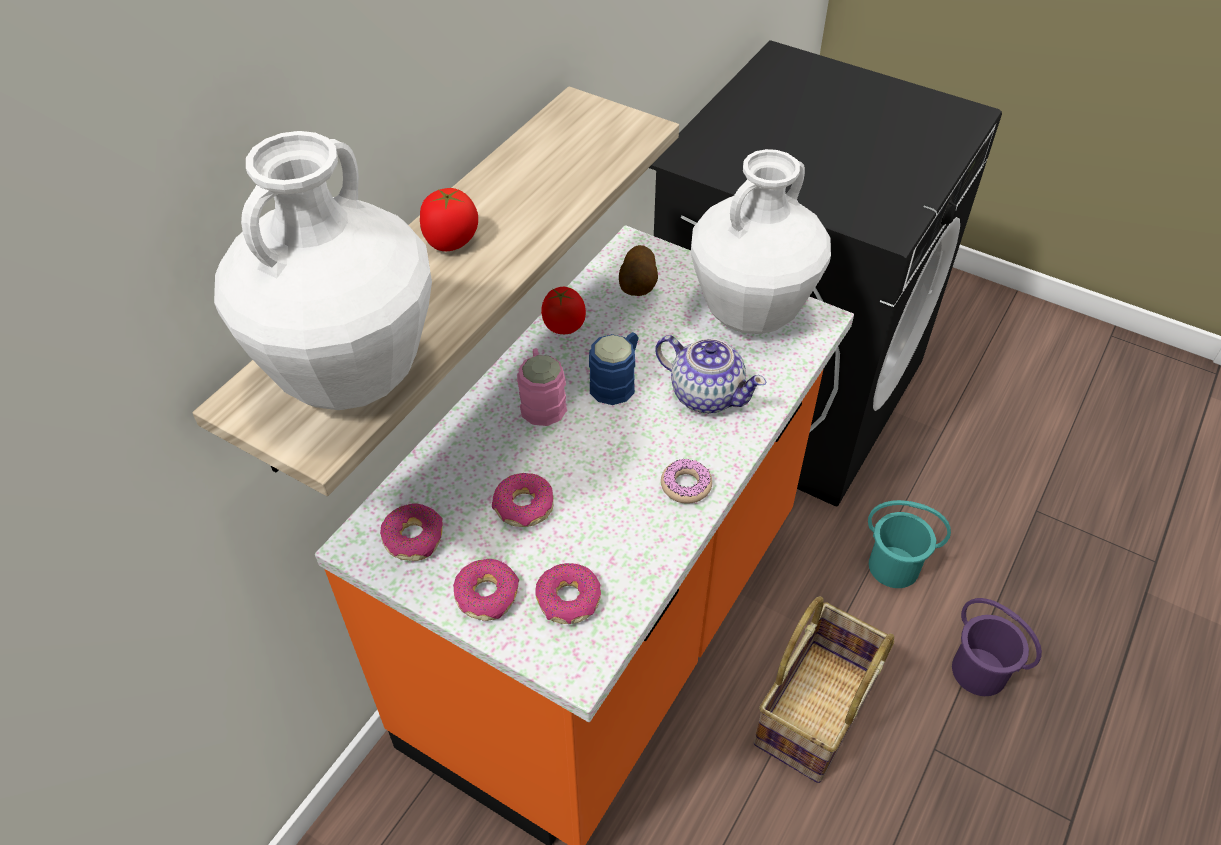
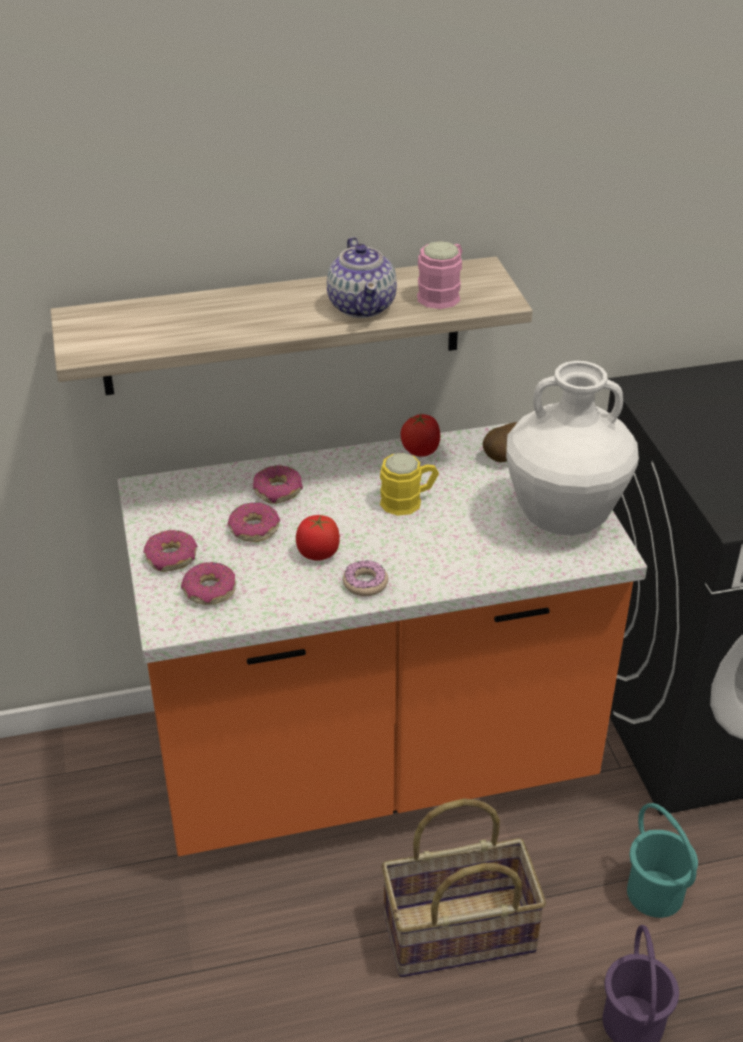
camera: 45 degrees right, 10 degrees down
(350, 378) = (136, 334): white vase -> none
(414, 538) = (174, 504): donut -> donut (278, 491)
(451, 242) = (286, 301): tomato -> tomato (318, 554)
(541, 401) = (345, 482): pink mug -> pink mug (443, 294)
(617, 381) = (408, 501): blue mug -> yellow mug
(706, 394) = (457, 544): teapot -> teapot (362, 306)

